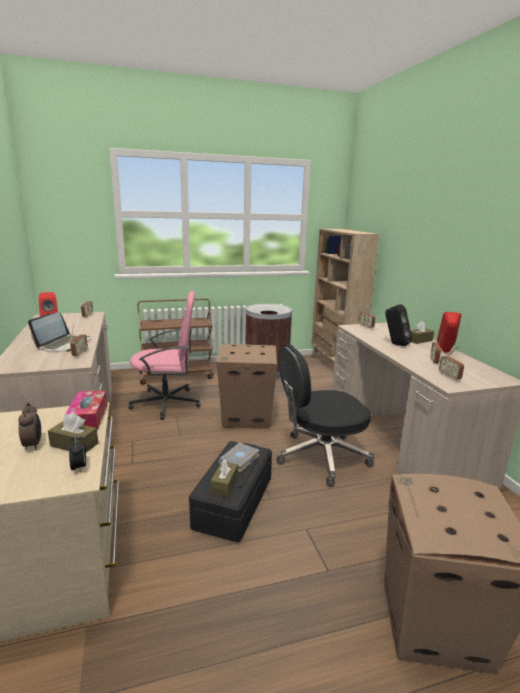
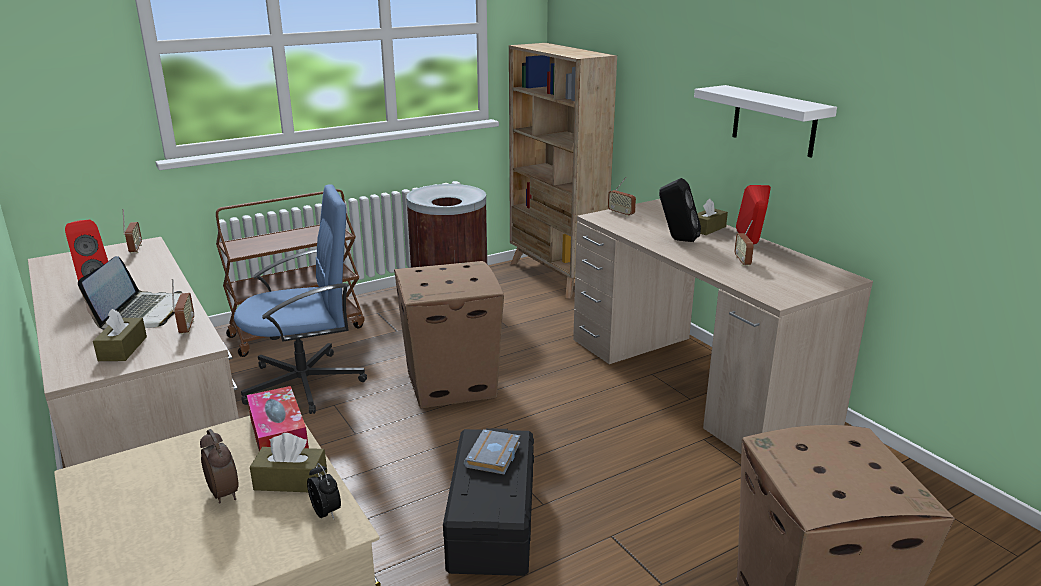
camera: 15 degrees left, 5 degrees up
(167, 403) = (306, 383): pink office chair -> blue office chair
(224, 484) = (489, 496): brown tissue box -> brown tissue box (123, 349)
(320, 457) = (591, 428): black office chair -> none
(449, 377) = (772, 285): radio -> none
(468, 271) = (774, 121): none -> white shelf

